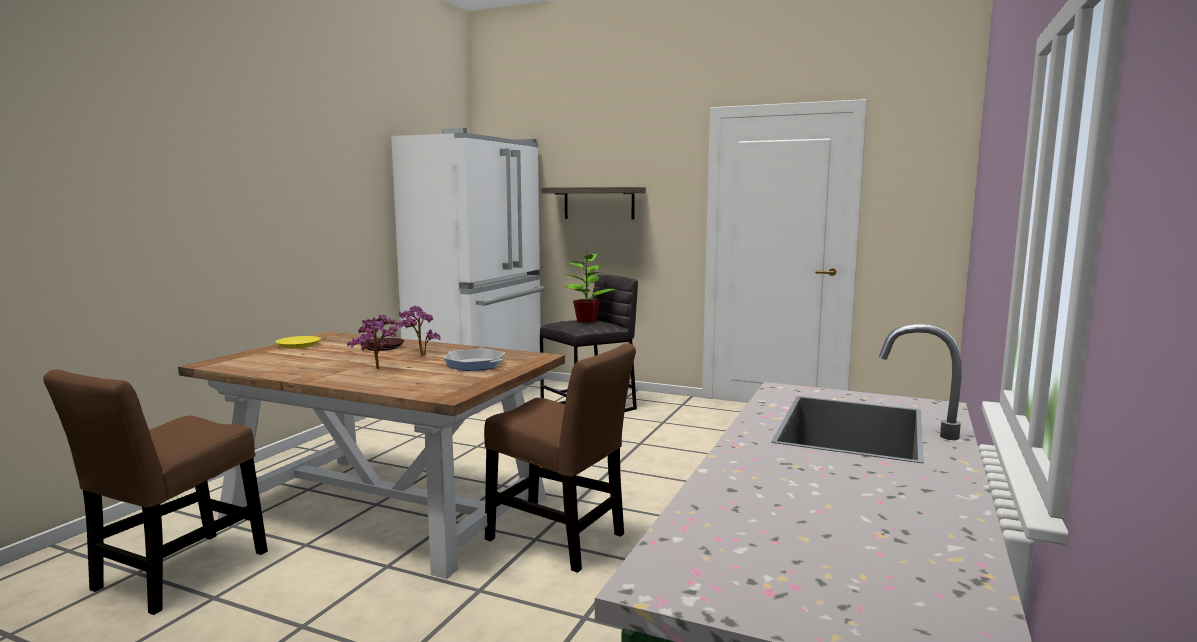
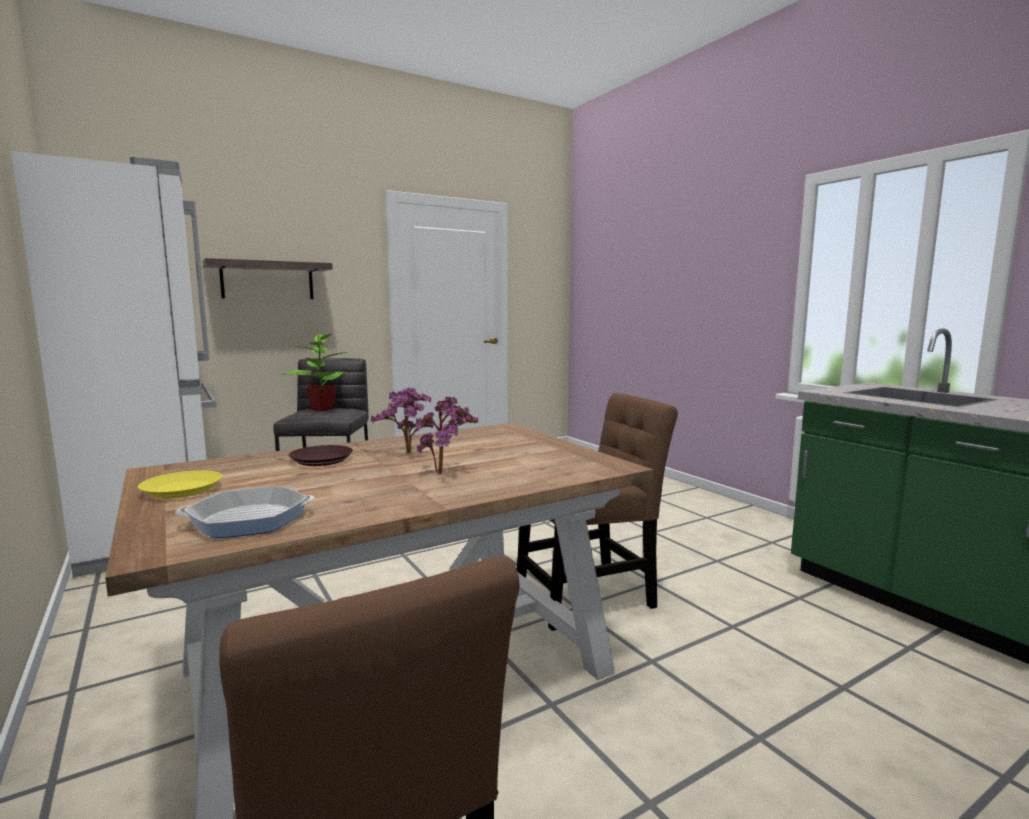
camera: 55 degrees left, 0 degrees up
(475, 364) = (496, 445): frying pan -> frying pan (248, 520)

